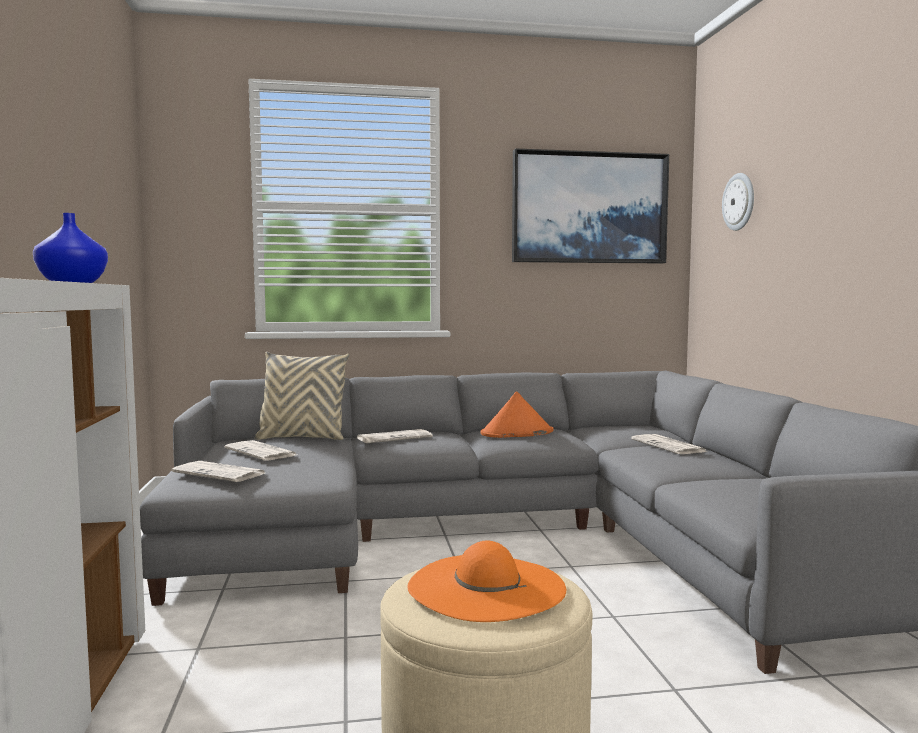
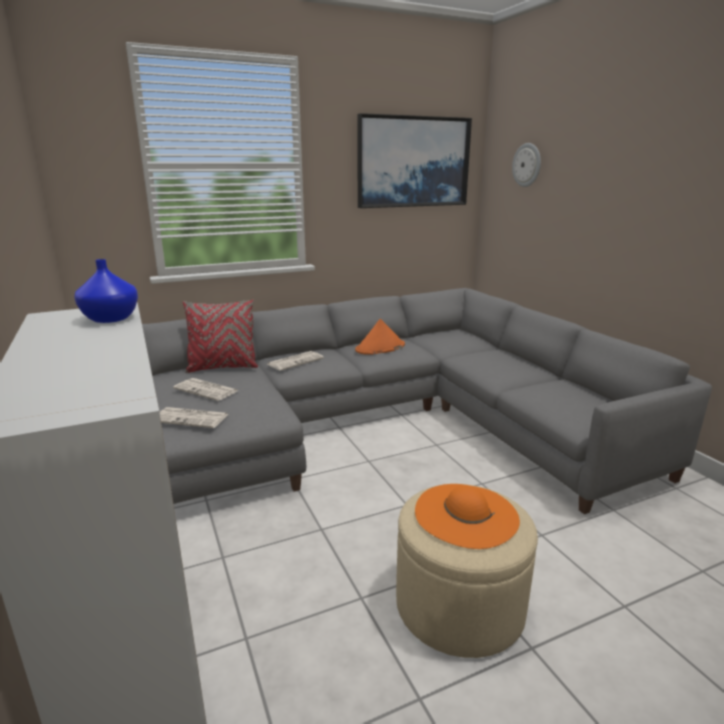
camera: 15 degrees left, 15 degrees up
(302, 438) = (223, 367): beige pillow -> red pillow
(669, 446) = (489, 353): newspaper -> none

